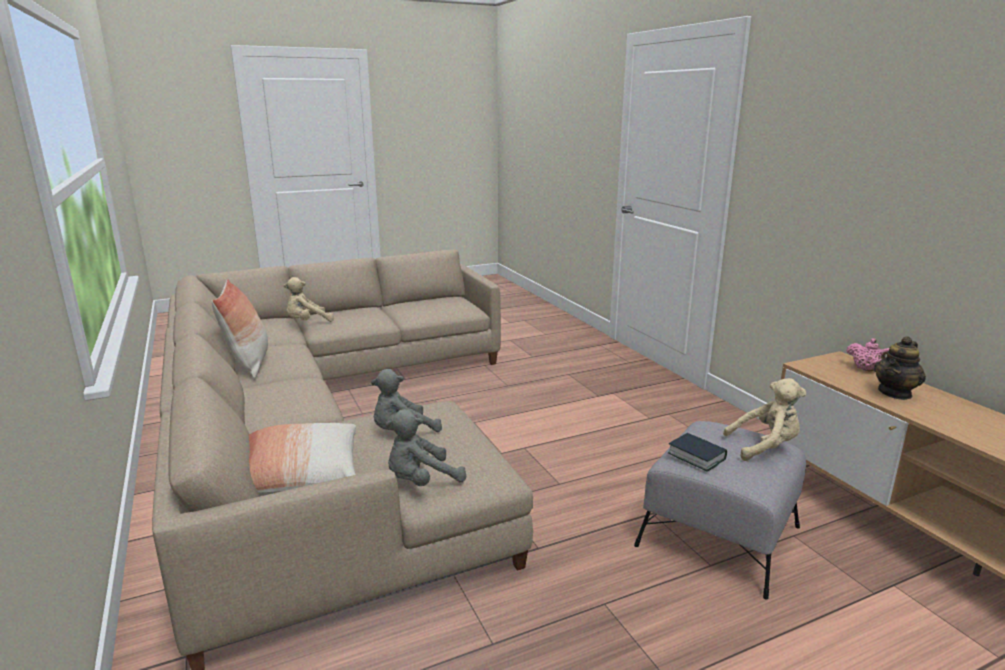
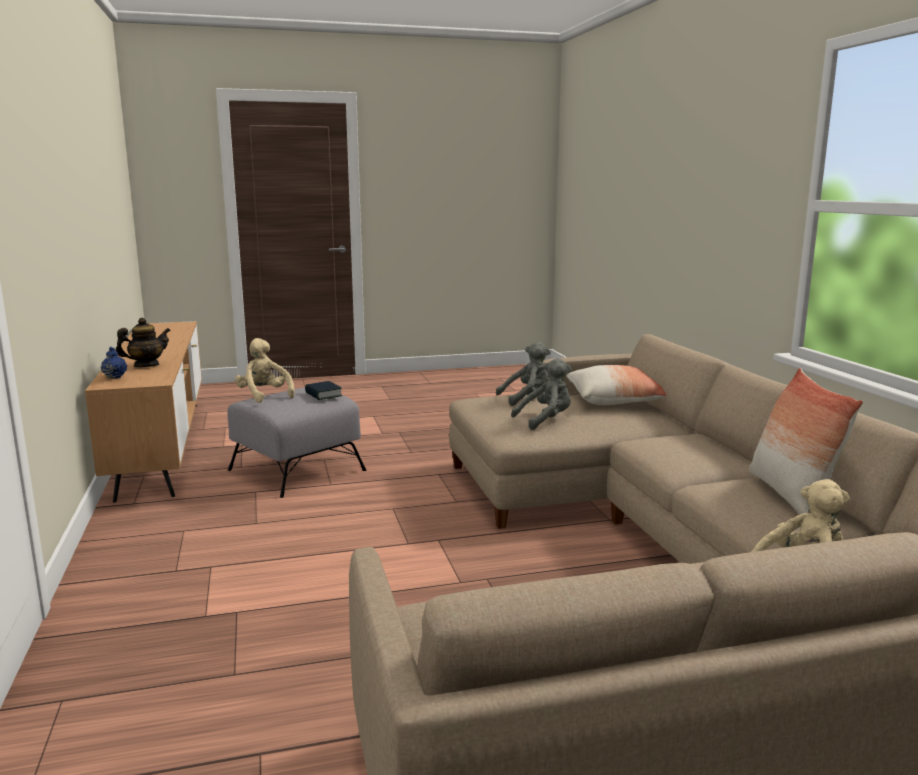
camera: 170 degrees left, 5 degrees down
(765, 447) = (264, 396): beige plush toy -> beige plush toy turned 45 degrees clockwise
(868, 370) = (115, 377): pink teapot -> blue teapot

